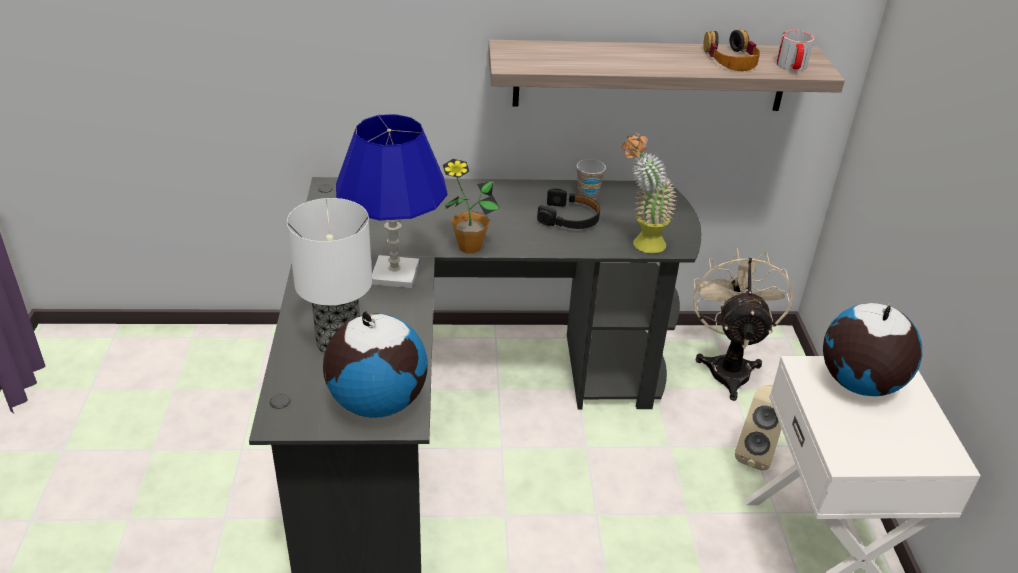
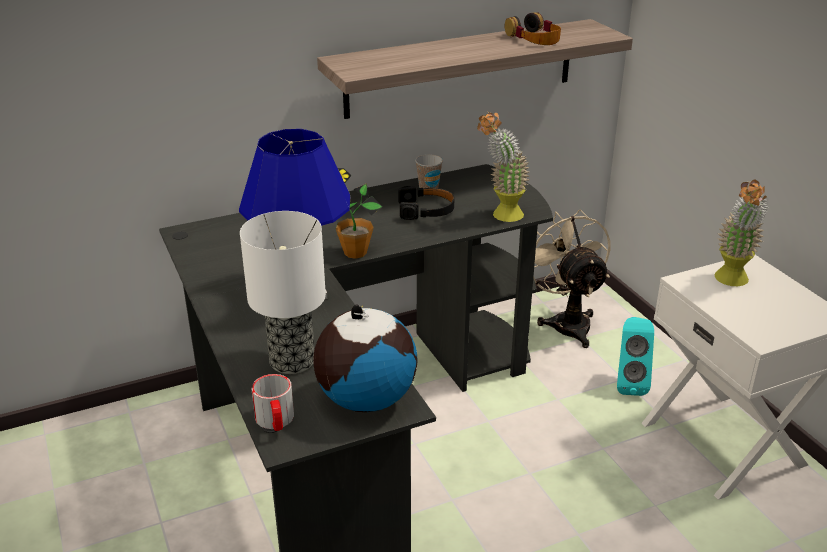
camera: 20 degrees left, 5 degrees down
(756, 453) = (629, 384): beige speaker -> turquoise speaker
(792, 67) = (586, 36): mug -> mug (275, 421)
(858, 384) = (731, 282): globe -> potted plant

